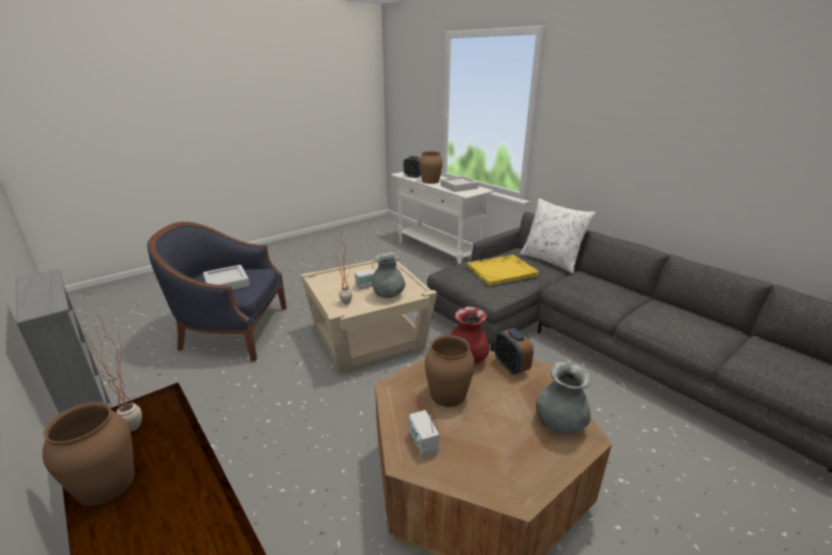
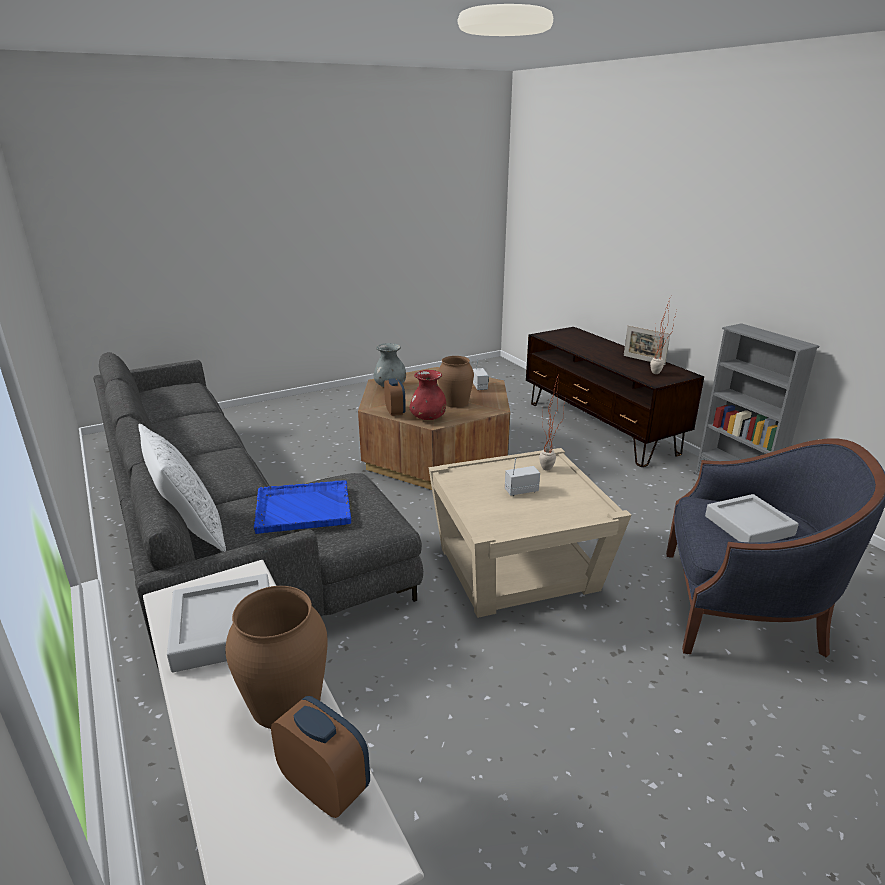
camera: 170 degrees left, 0 degrees up
(105, 483) = (644, 360): brown vase -> picture frame
(388, 295) = (492, 474): grey vase -> none
(502, 271) = (302, 508): yellow tray -> blue tray

